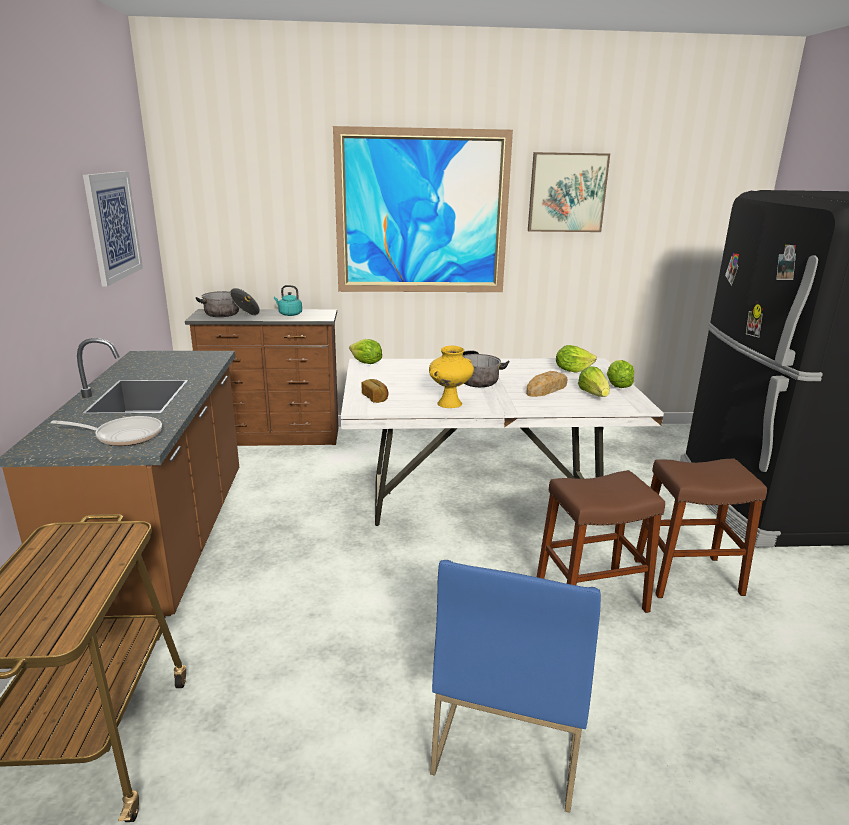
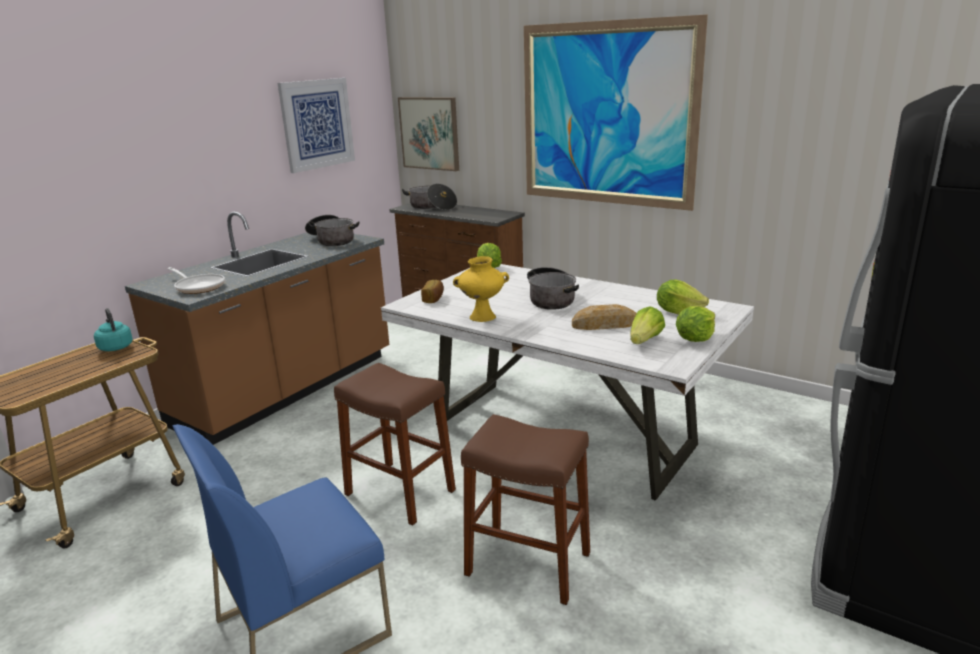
camera: 40 degrees right, 0 degrees up
(179, 361) = (332, 240): none -> cooking pot
(289, 314) = (474, 212): turquoise kettle -> turquoise kettle (115, 347)
(567, 192) = (777, 90): picture -> picture (430, 133)
(687, 577) = (665, 594): brown stool -> brown stool (400, 492)

